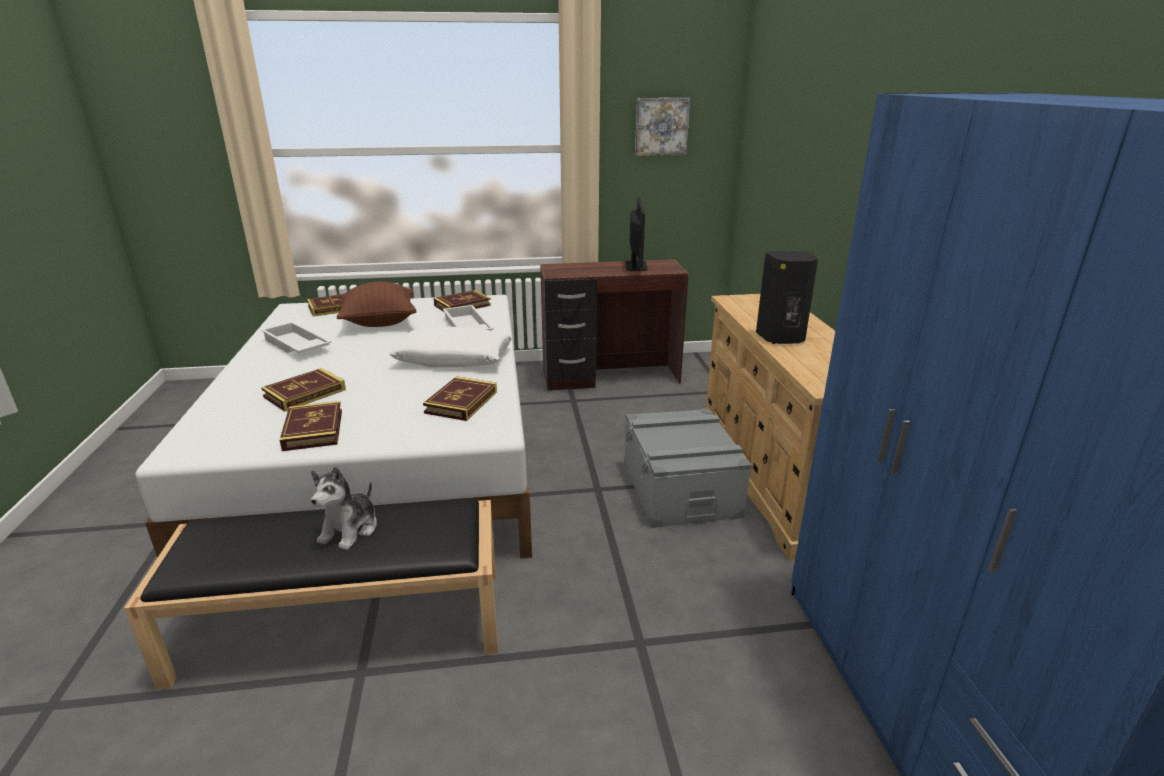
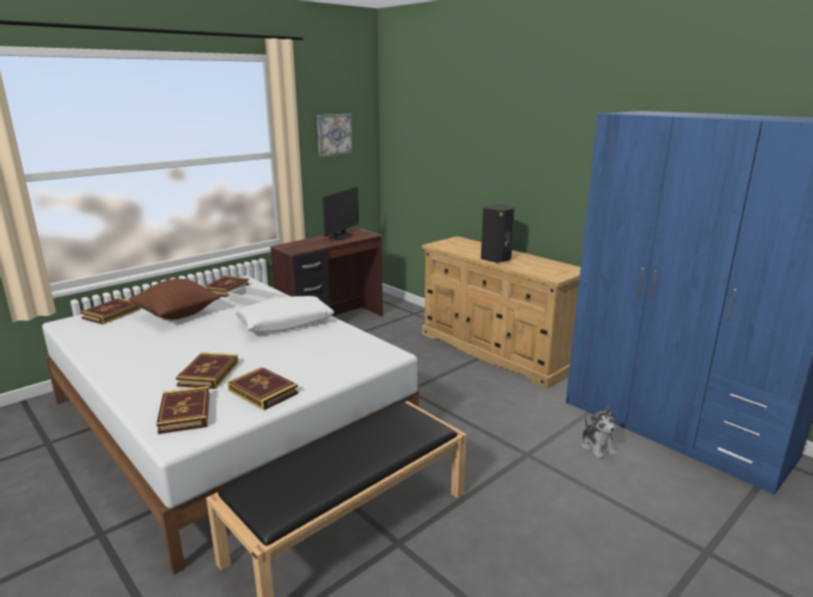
camera: 35 degrees left, 5 degrees down
(295, 346) = (131, 347): white tray -> none
(350, 530) = (356, 444): plush toy -> plush toy (597, 447)
(461, 402) = (339, 346): book -> book (185, 413)
(636, 266) = (341, 236): monitor -> monitor turned 60 degrees clockwise
(680, 489) = (455, 374): grey storage box -> none

